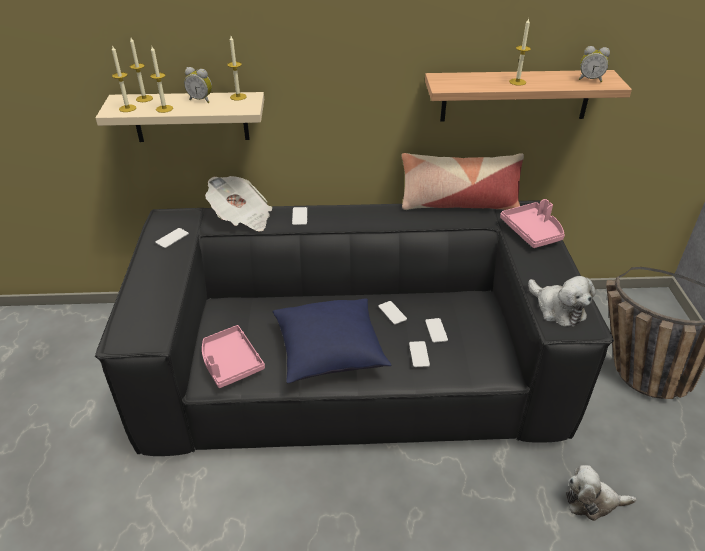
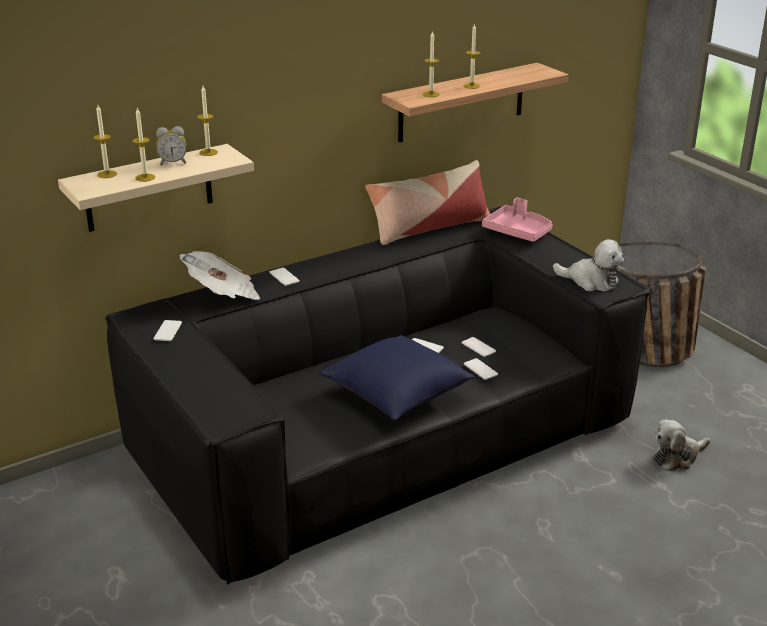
camera: 30 degrees left, 10 degrees down
(127, 108) = (103, 186): candle -> candle (431, 94)
(230, 363) = (308, 434): pink tray -> none
(590, 79) = (528, 73): alarm clock -> none

